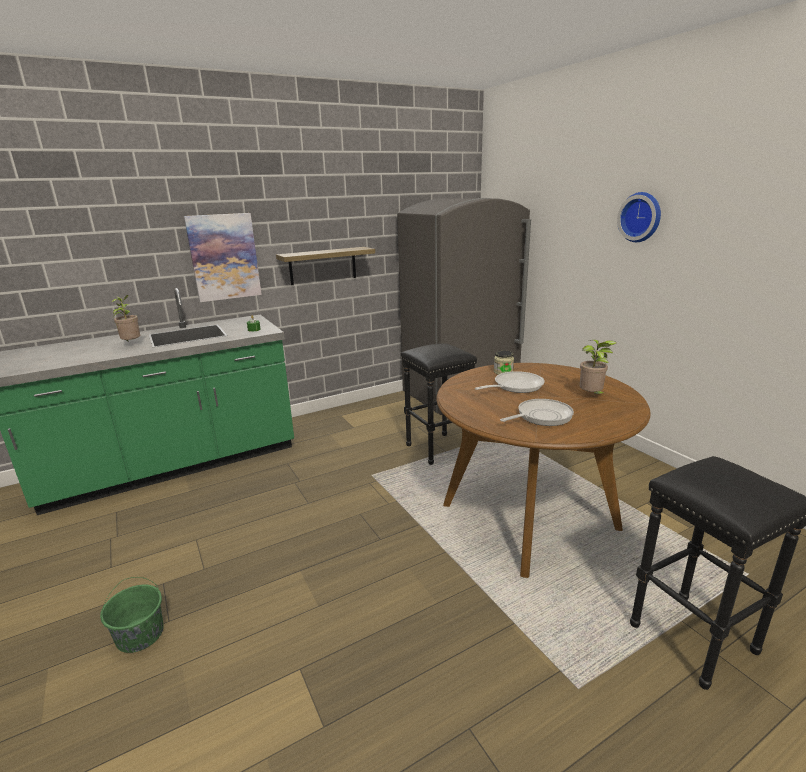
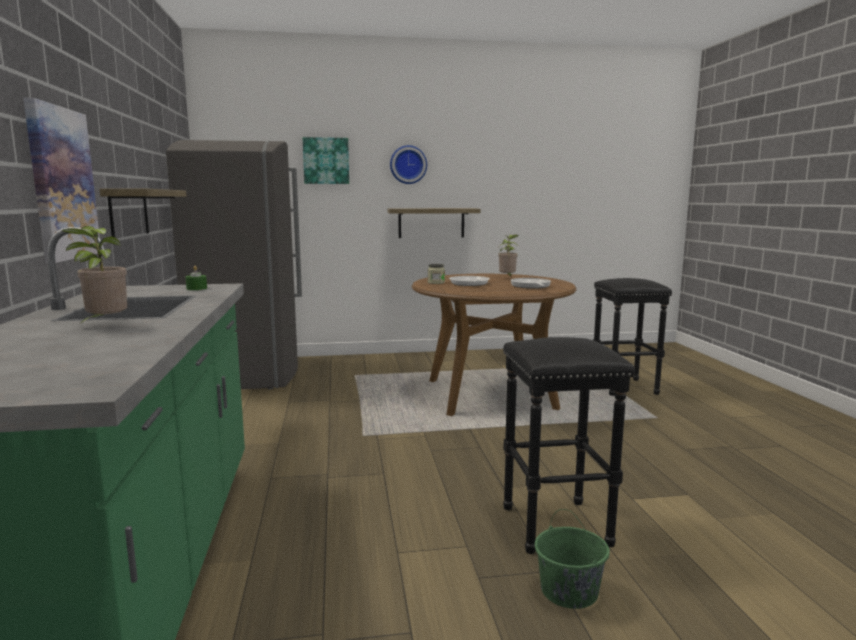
camera: 70 degrees left, 10 degrees down
(438, 447) = (347, 401): black stool -> black stool (553, 524)
(564, 211) = (326, 161): none -> picture
(657, 295) = (431, 223): none -> shelf

